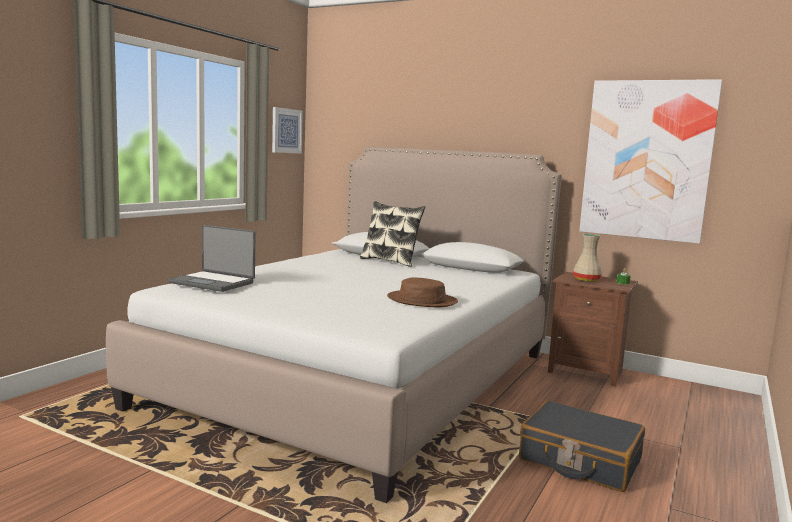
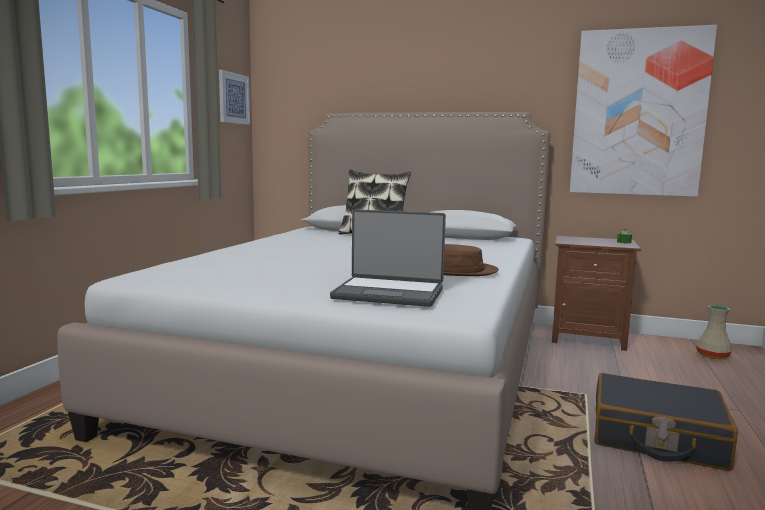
camera: 10 degrees left, 0 degrees up
(213, 283) = (195, 266): laptop -> laptop (389, 293)
(586, 280) = (587, 241): beige vase -> beige vase (713, 356)

